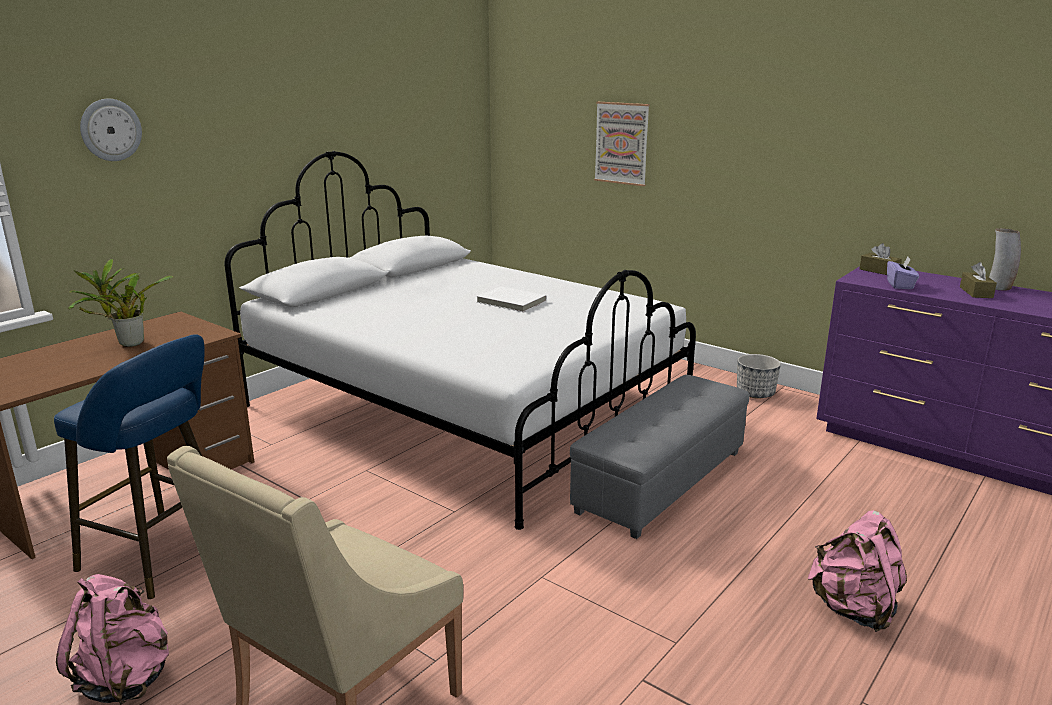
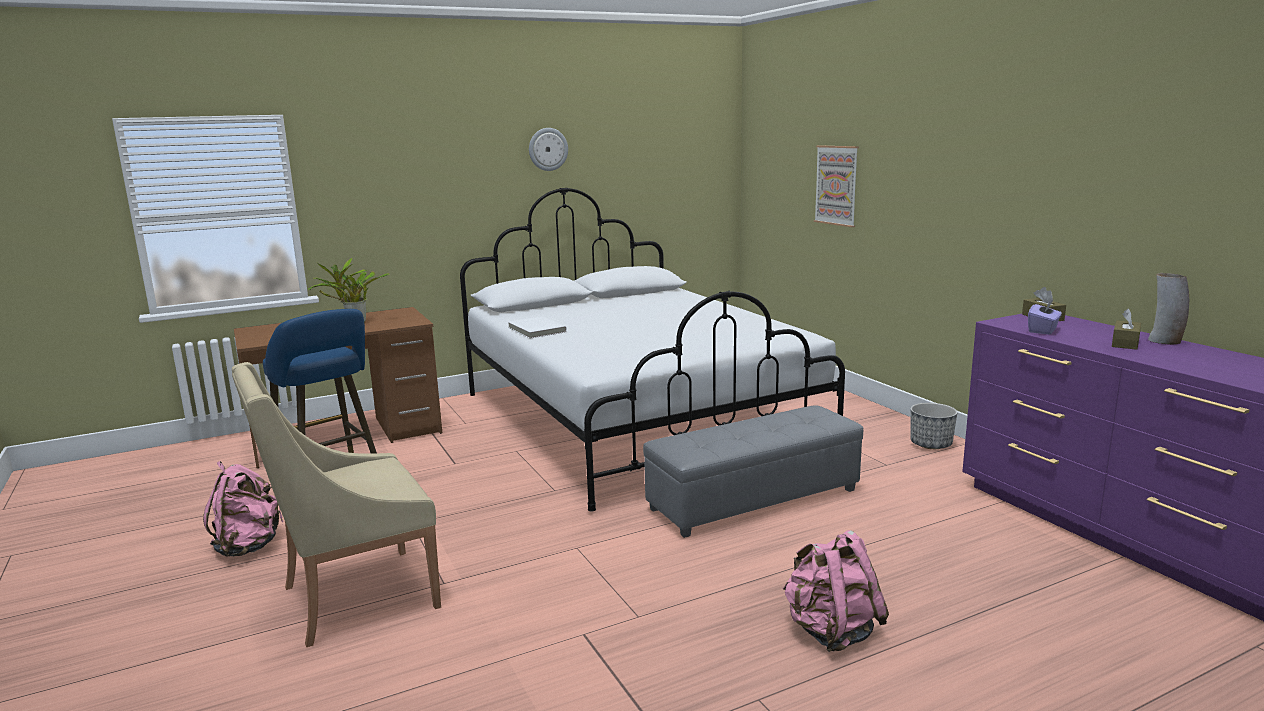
camera: 25 degrees right, 5 degrees down
(110, 130) = (375, 164): wall clock -> wall clock (548, 149)
(511, 302) = (673, 323): white book -> white book (535, 330)

